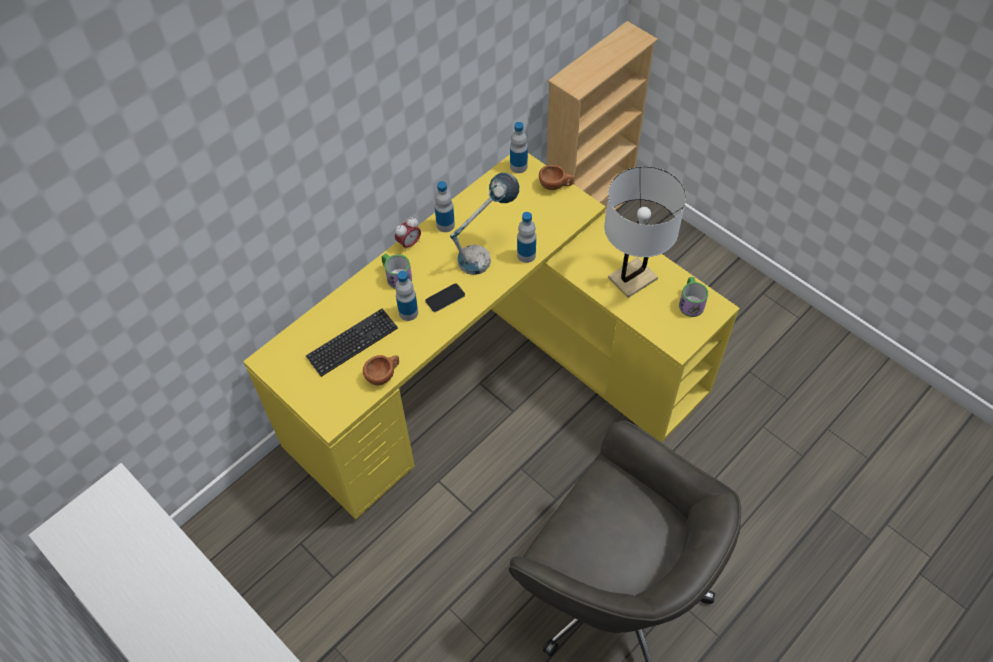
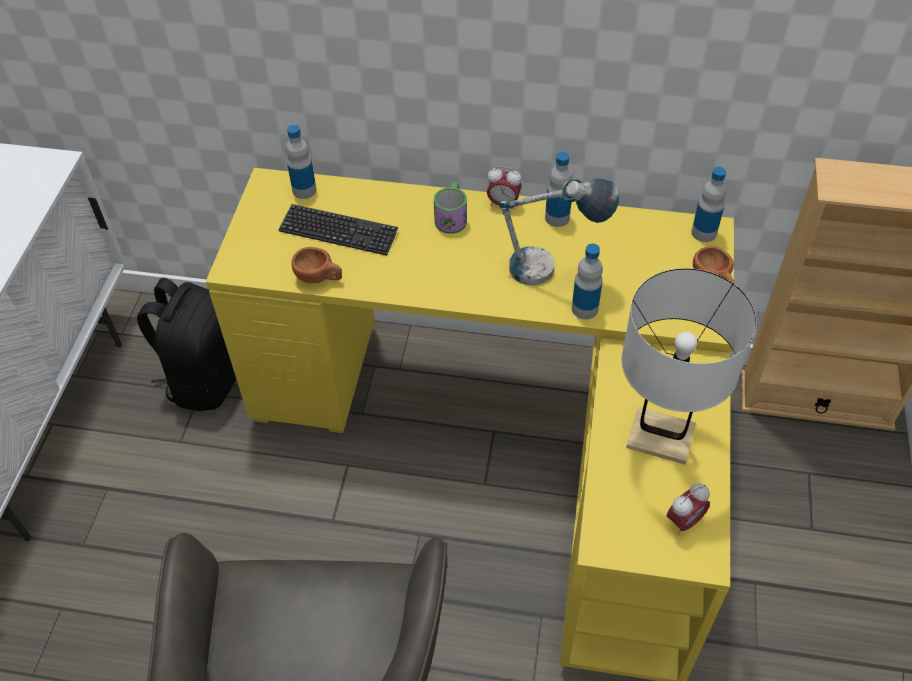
camera: 55 degrees right, 5 degrees down
(291, 532) = (206, 378): none -> black backpack
(408, 312) = (414, 253): bottle -> bottle (304, 190)
(445, 298) = (459, 272): phone -> none
(690, 302) = (684, 521): mug -> alarm clock

